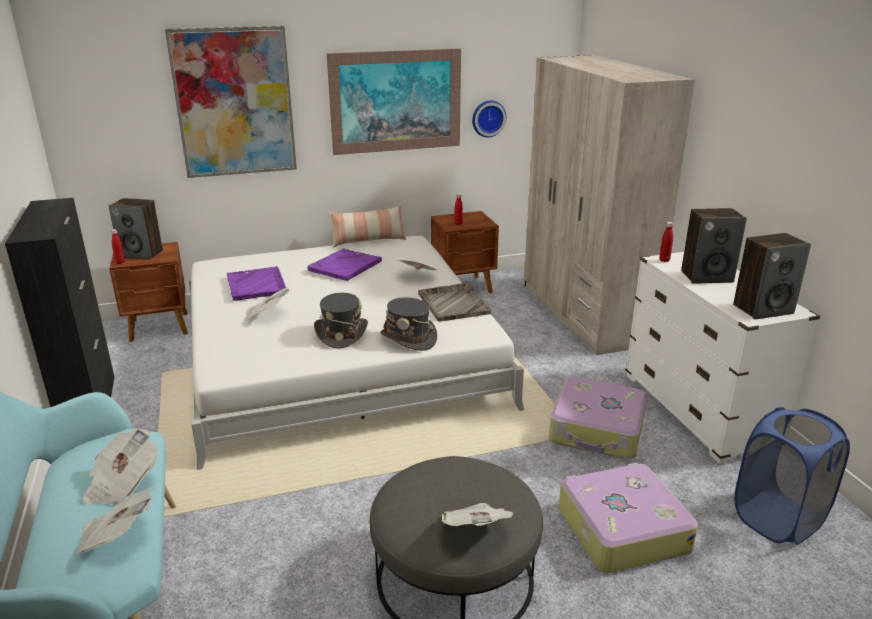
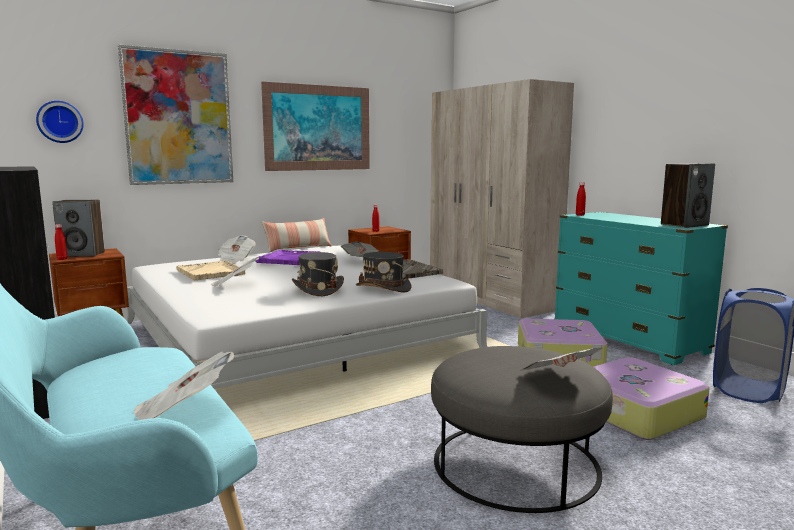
camera: 15 degrees left, 15 degrees down
(122, 484) = (161, 378): newspaper -> newspaper (235, 260)
(256, 285) = (210, 272): purple tray -> beige tray
(488, 118) = (390, 147): wall clock -> wall clock (60, 122)
(698, 411) = (628, 340): white dresser -> turquoise dresser
(707, 276) = (622, 218): speaker -> none

